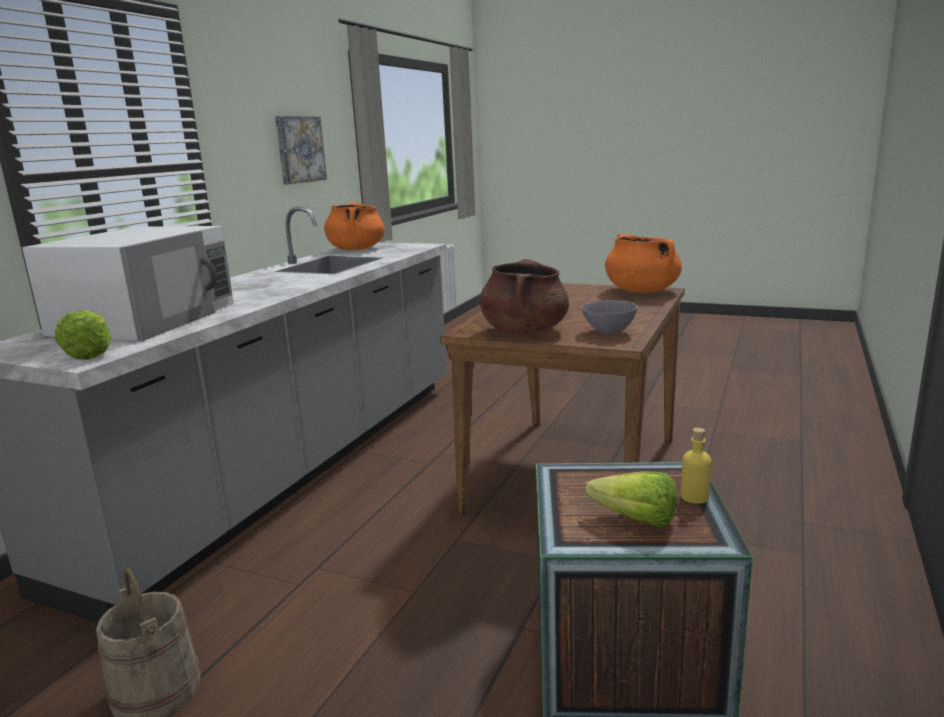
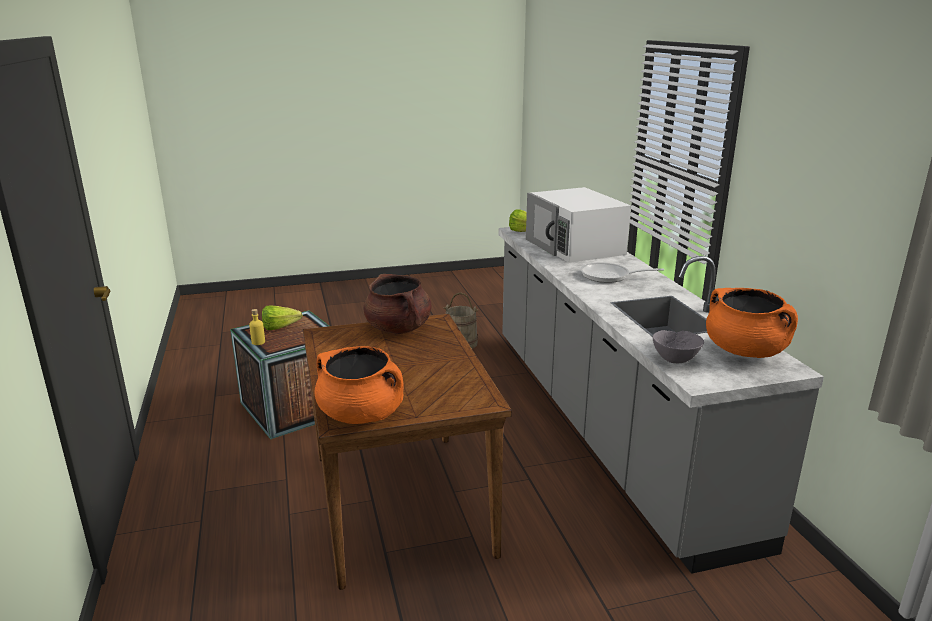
camera: 140 degrees right, 5 degrees up
(255, 287) = (609, 276): none -> frying pan
(299, 149) = (837, 221): picture -> none
(608, 332) = (338, 341): grey bowl -> grey bowl (675, 360)

